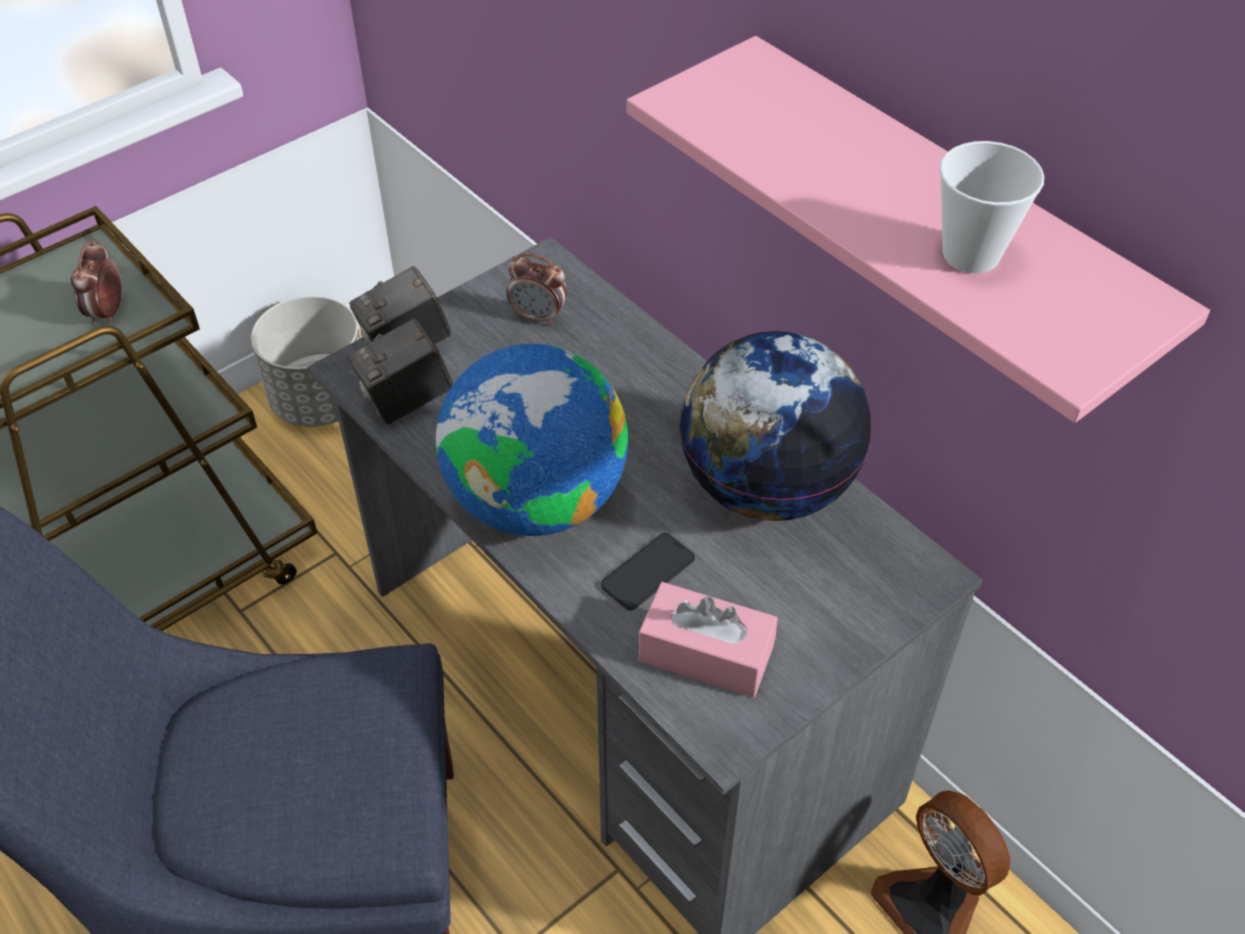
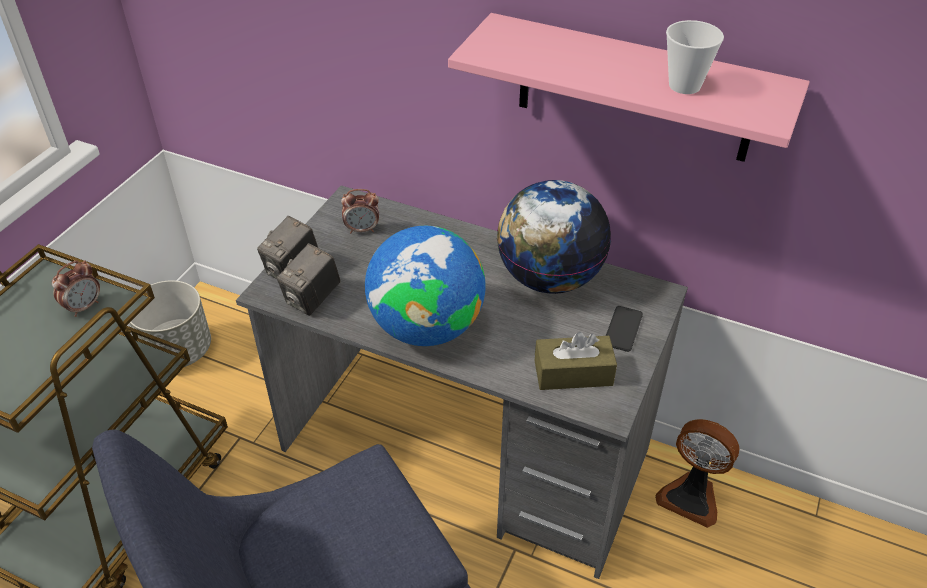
camera: 25 degrees left, 5 degrees down
(107, 313) = (84, 307): alarm clock -> alarm clock turned 120 degrees counterclockwise
(648, 572) = (514, 343): phone -> phone (623, 329)
(706, 654) = (573, 373): pink tissue box -> brown tissue box

